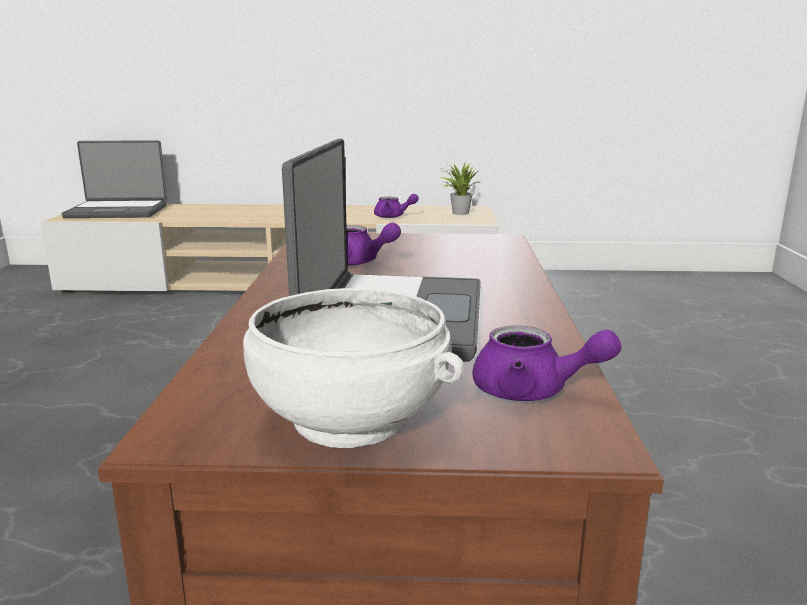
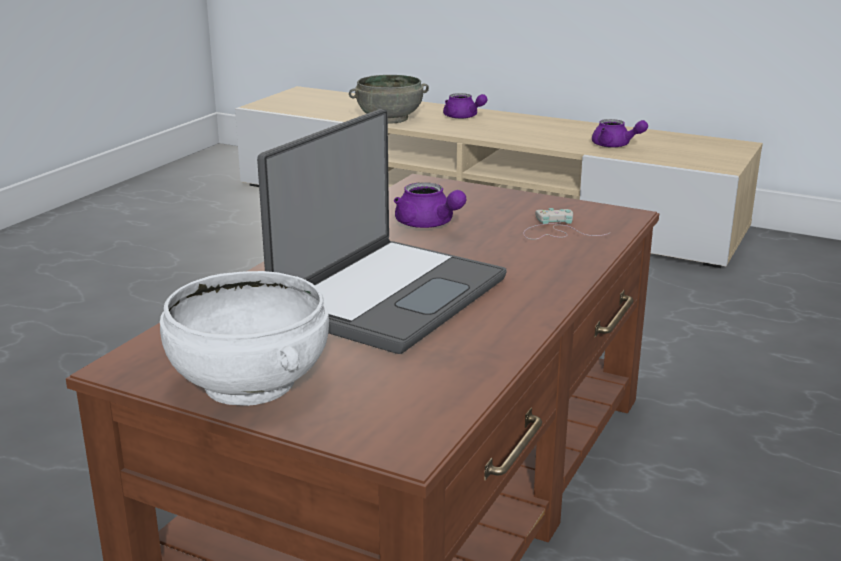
camera: 25 degrees right, 5 degrees up
(118, 211) = (317, 102): laptop -> none
(195, 216) = (389, 119): none -> grey bowl
(458, 213) = (705, 150): potted plant -> none
(467, 254) = (555, 231): none -> white game controller
(532, 391) = (417, 393): purple teapot -> purple teapot (463, 117)

